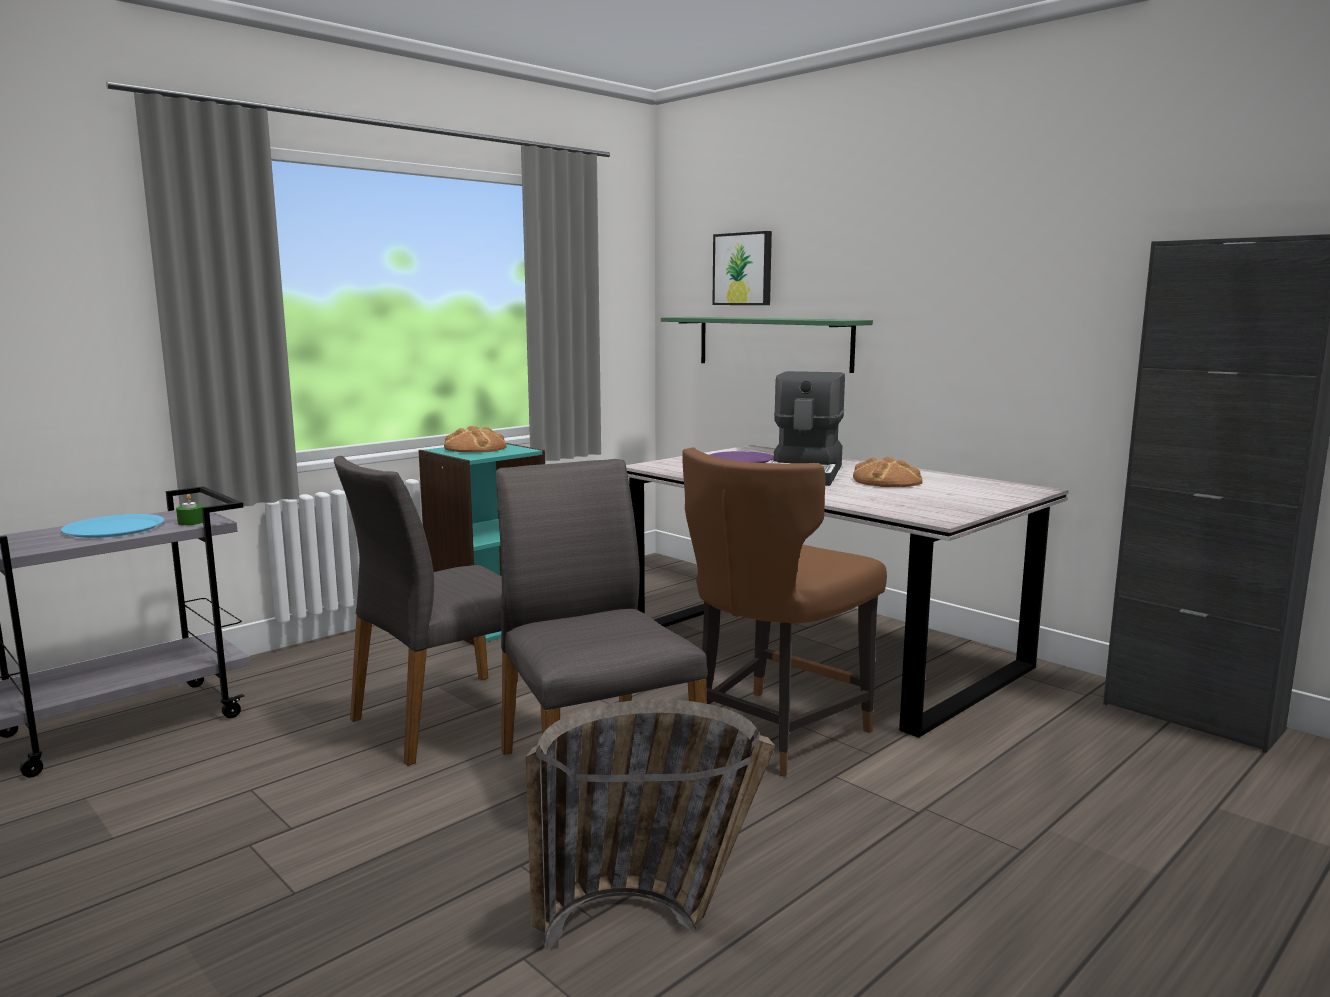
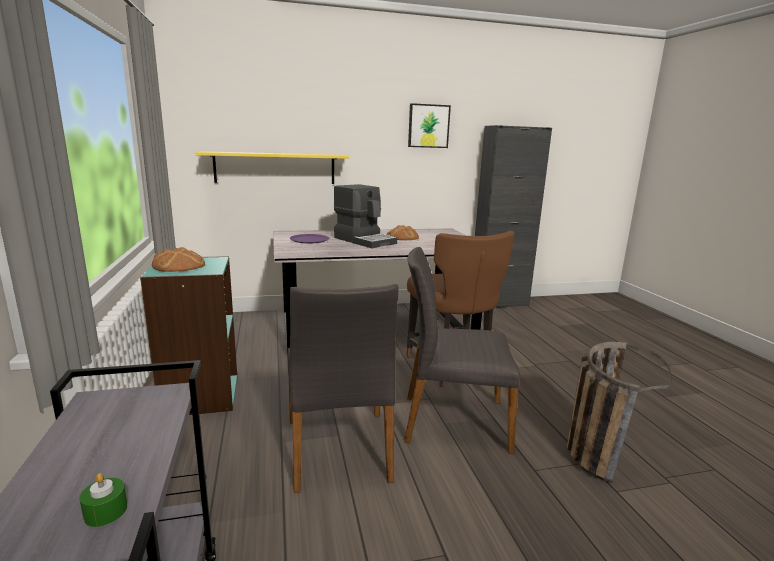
camera: 60 degrees left, 5 degrees up
(114, 528) = (100, 450): blue plate -> none
(191, 522) = (157, 403): green candle -> green candle (105, 511)
(743, 269) = (247, 121): picture -> picture (428, 126)
(773, 343) = (275, 168): green shelf -> yellow shelf

